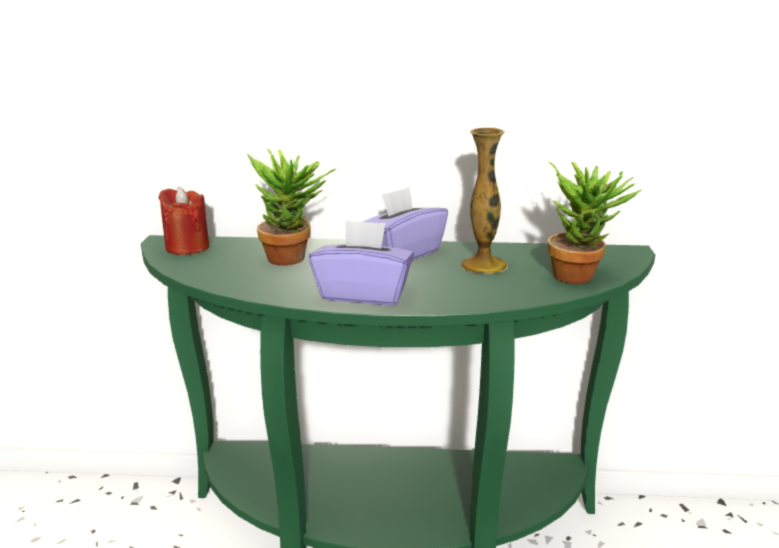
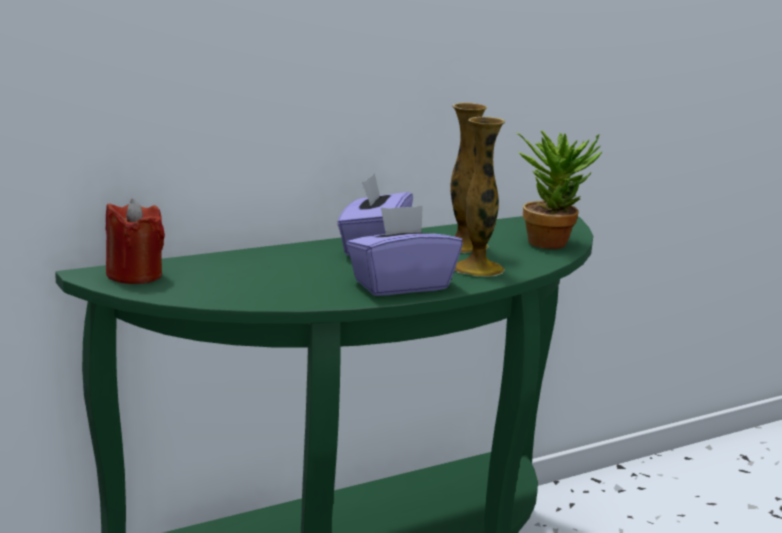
camera: 35 degrees left, 5 degrees down
(294, 258) = (276, 267): potted plant -> none
(459, 291) = (478, 269): none -> vase

